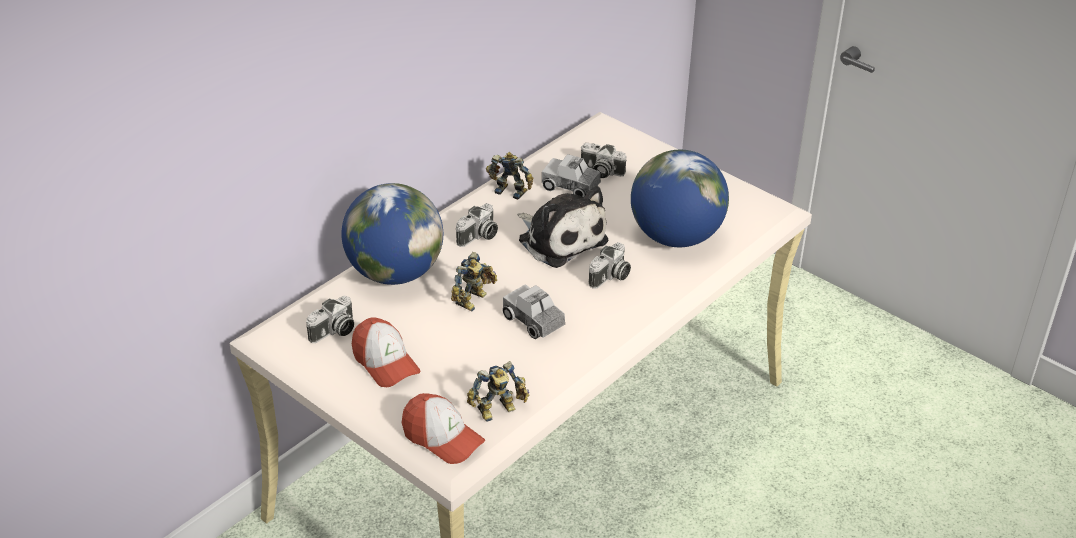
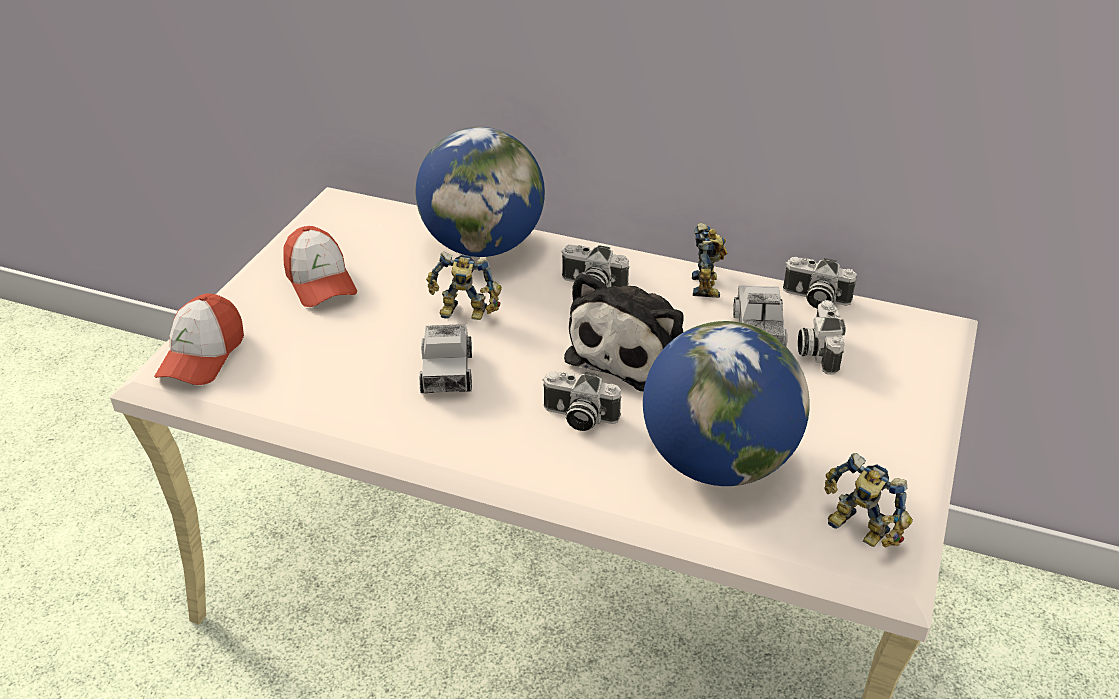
camera: 70 degrees right, 0 degrees up
(334, 332) = (359, 235): camera -> camera (814, 299)
(385, 362) = (320, 282): cap -> cap turned 60 degrees counterclockwise
(499, 411) = (262, 386): toy robot -> toy robot (857, 530)
(533, 321) = (447, 371): toy truck -> toy truck turned 150 degrees clockwise

